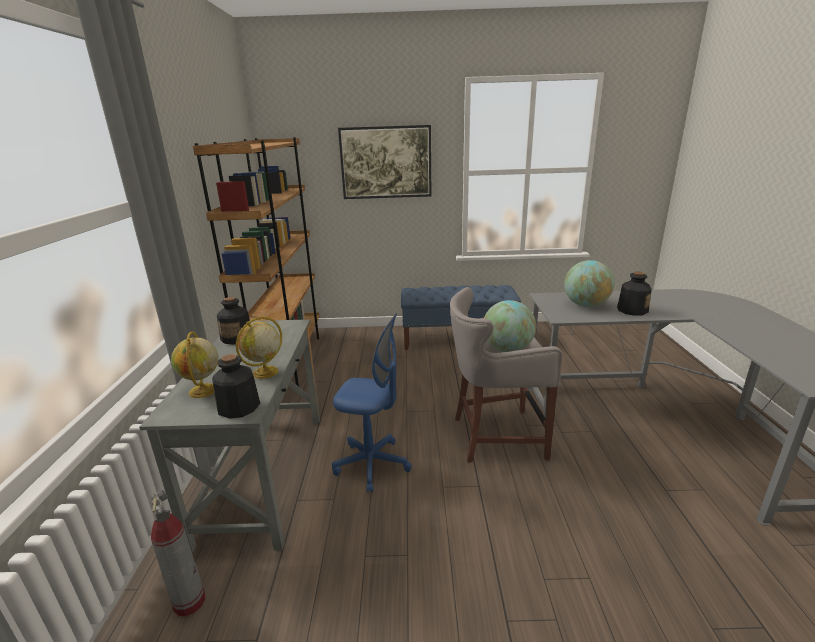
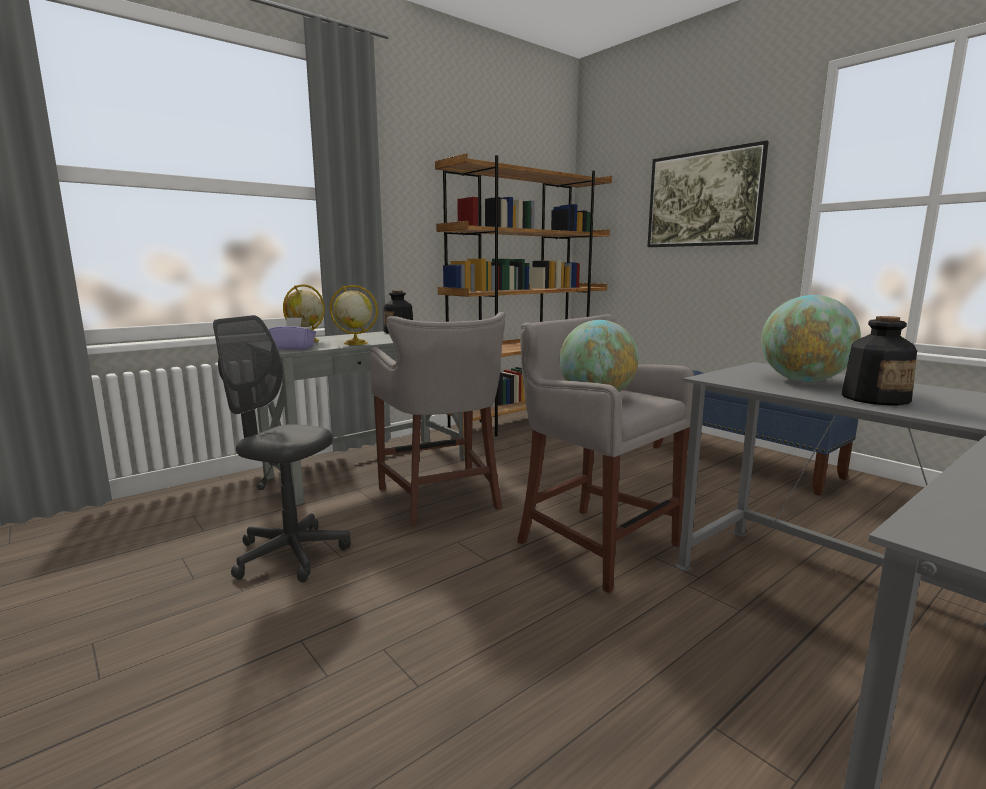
camera: 50 degrees right, 10 degrees down
(189, 602) = (222, 497): fire extinguisher -> none
(239, 407) = (294, 348): bottle -> purple tissue box
(372, 464) = (442, 499): blue office chair -> grey stool
(374, 585) = (290, 554): none -> grey office chair

